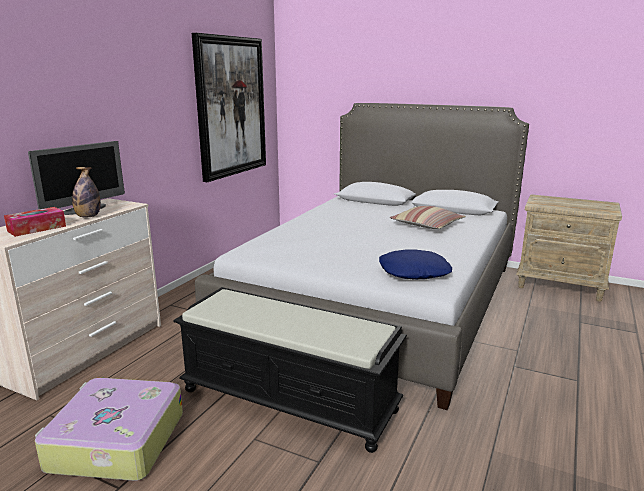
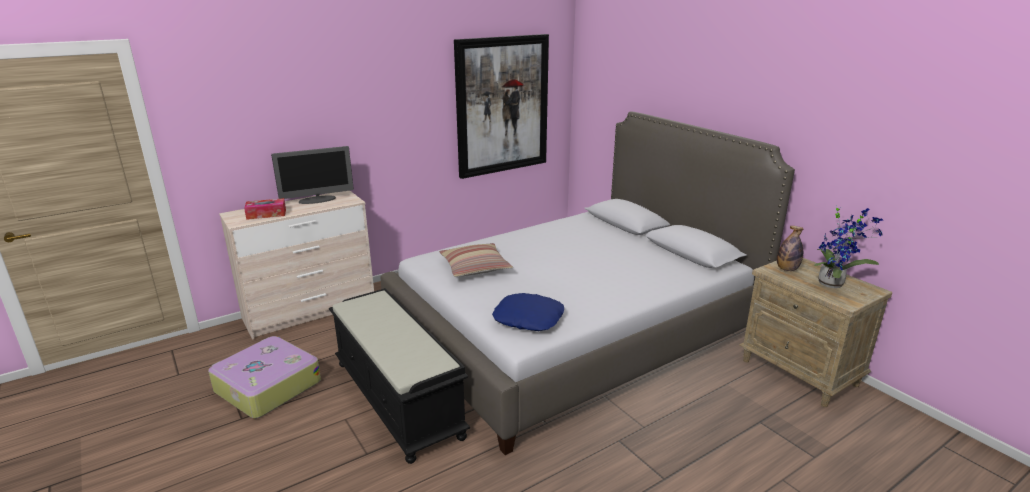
camera: 30 degrees right, 5 degrees up
(88, 216) = (310, 208): bottle -> bottle (787, 269)
(427, 225) = (627, 267): pillow -> pillow (475, 267)
(583, 204) = (833, 283): none -> potted plant

